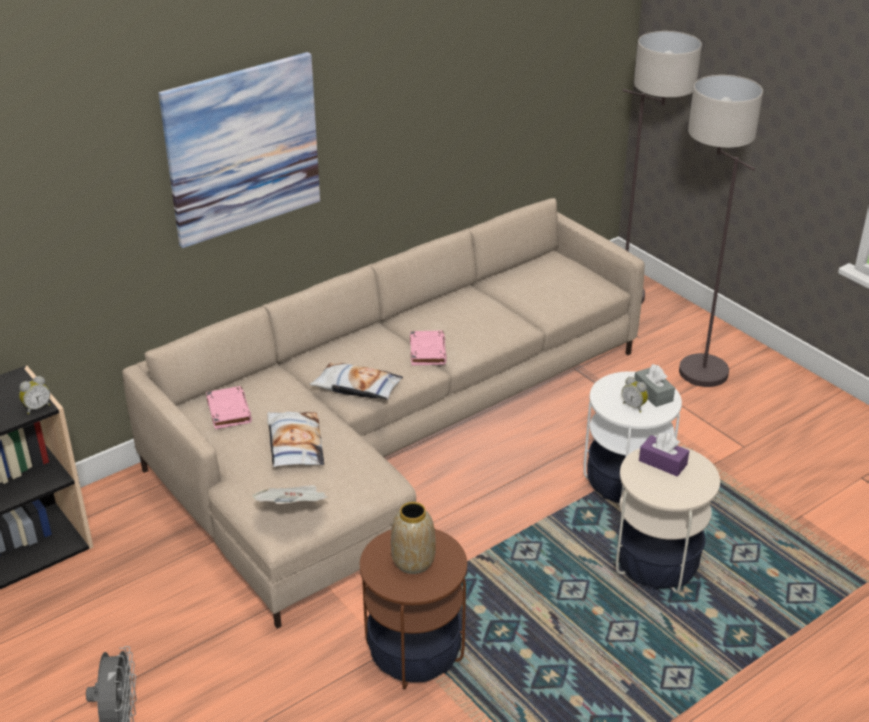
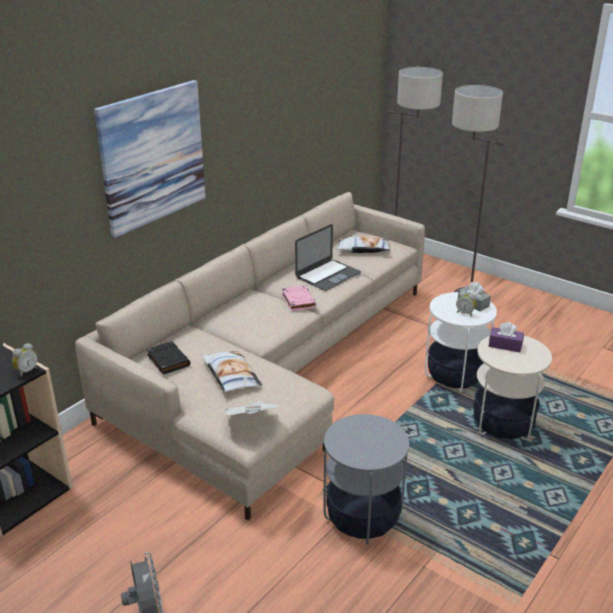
camera: 15 degrees left, 5 degrees down
(228, 410) = (168, 360): pink book -> black book
(357, 387) = (258, 331): pillow -> pillow (363, 249)
(414, 561) = (366, 439): vase -> none
(414, 655) = (362, 519): brown side table -> grey side table
(484, 318) = (328, 275): none -> laptop

